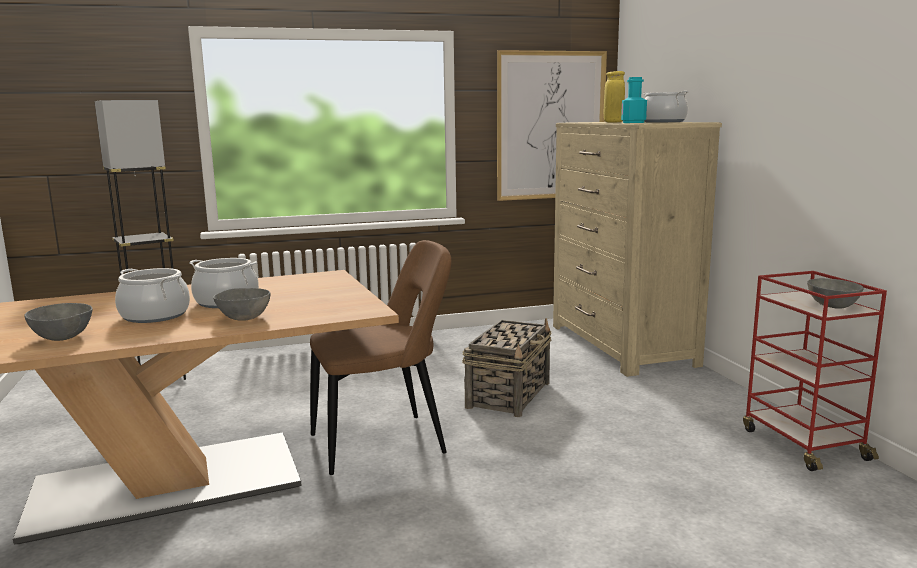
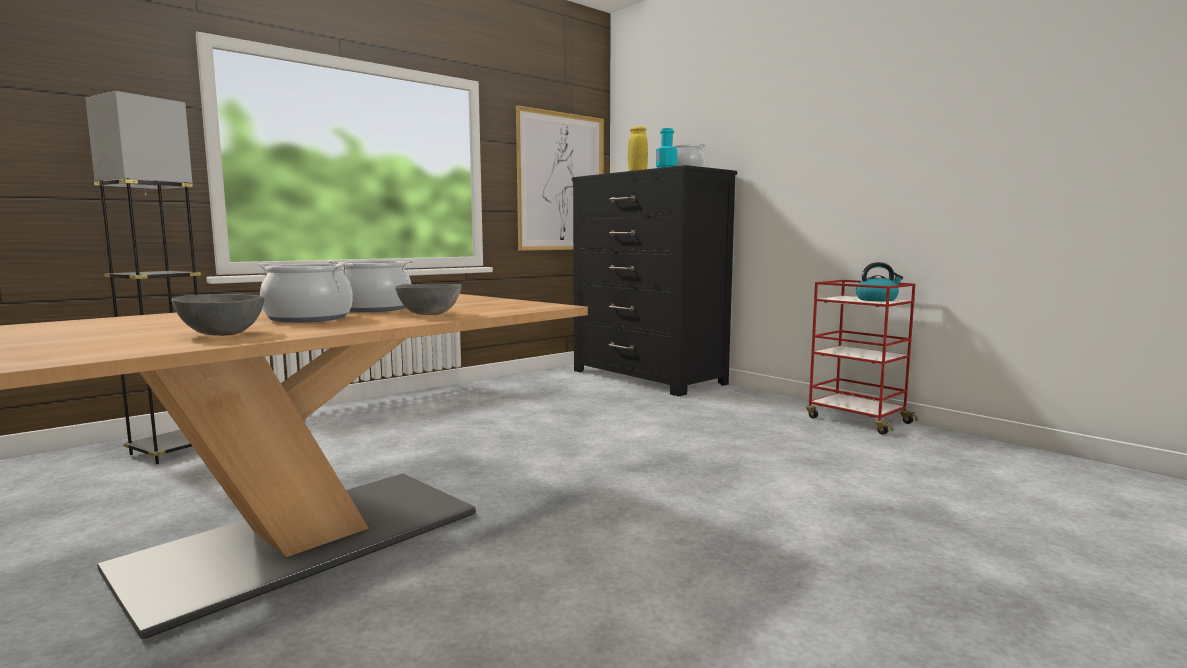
camera: 25 degrees left, 5 degrees down
(384, 443) = (521, 468): brown chair -> none
(509, 394) = (595, 419): basket -> none
(620, 345) = (647, 377): beige dresser -> black dresser
(832, 305) = (877, 300): grey bowl -> kettle

